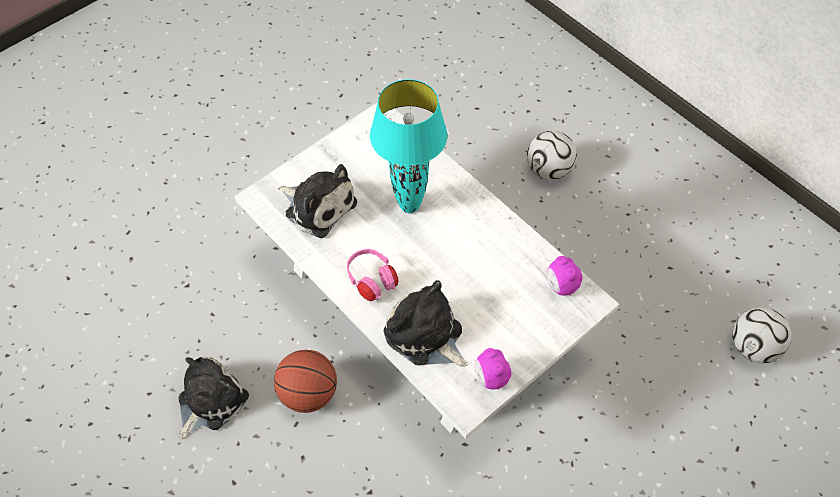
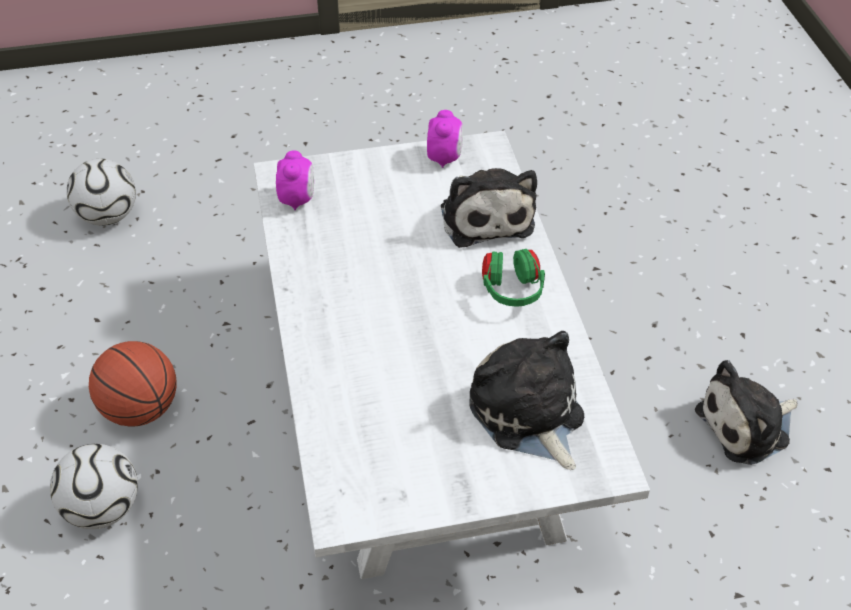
camera: 150 degrees left, 10 degrees down
(308, 394) = (619, 380): basketball -> basketball (140, 410)
(372, 282) = (512, 292): pink headphones -> green headphones
(409, 205) = (400, 359): turquoise table lamp -> none

